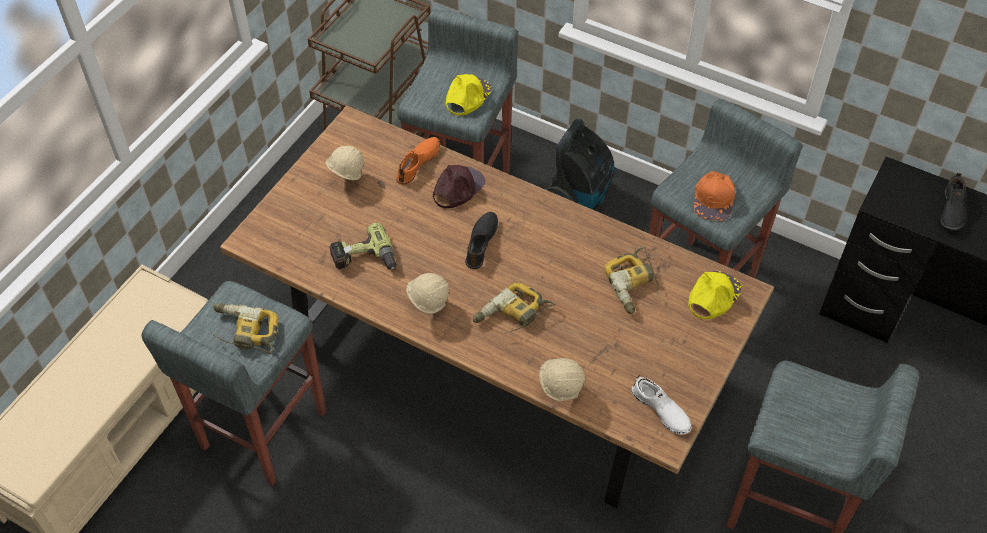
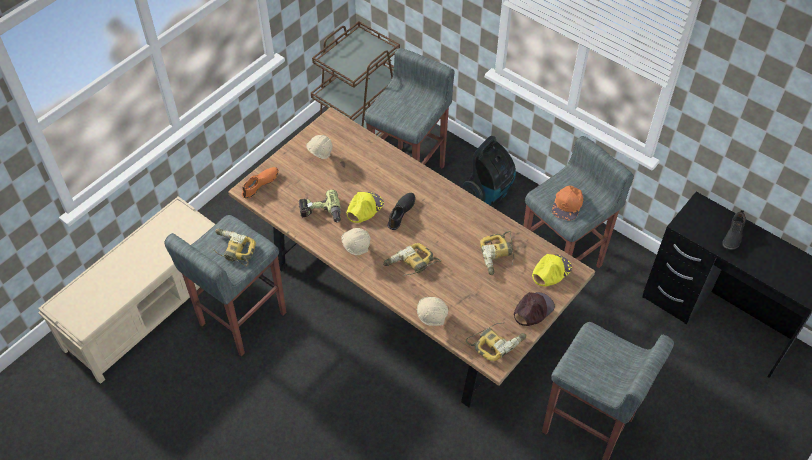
camera: 10 degrees right, 0 degrees up
(418, 163) = (370, 153): orange shoe -> orange shoe (260, 184)
(457, 188) = (393, 174): brown cap -> brown cap (533, 310)
(467, 97) = (413, 111): yellow cap -> yellow cap (364, 208)
(660, 411) = (496, 342): white shoe -> power drill

